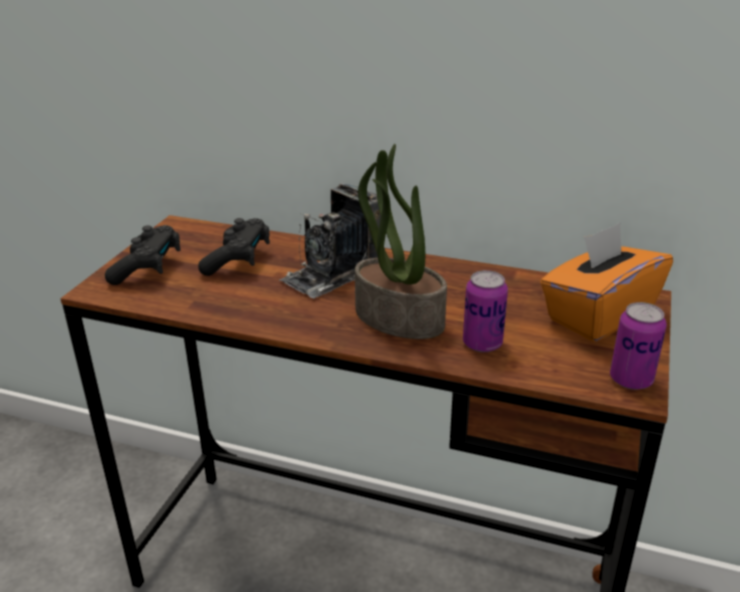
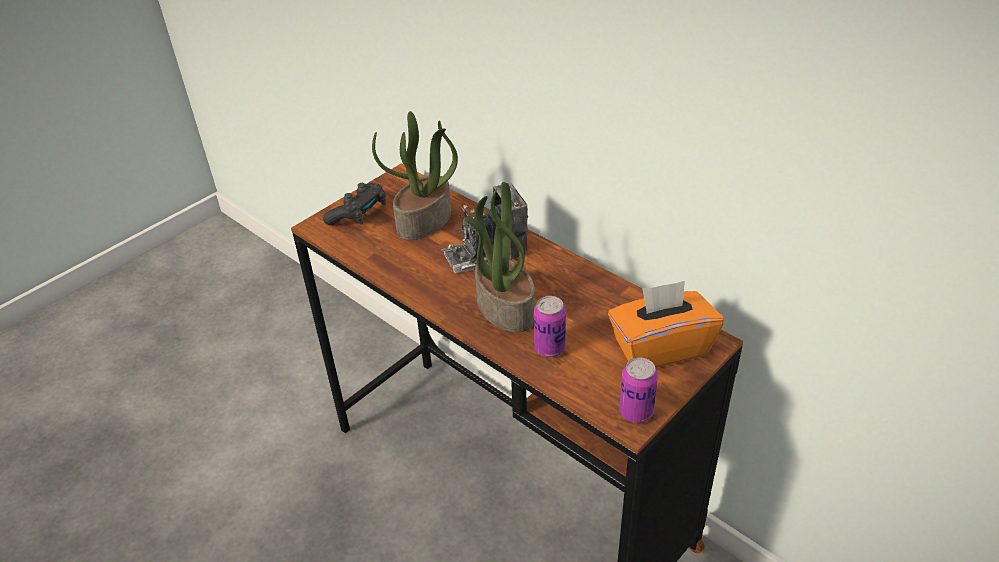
camera: 25 degrees right, 10 degrees up
(238, 260) = (424, 222): black game controller -> potted plant

